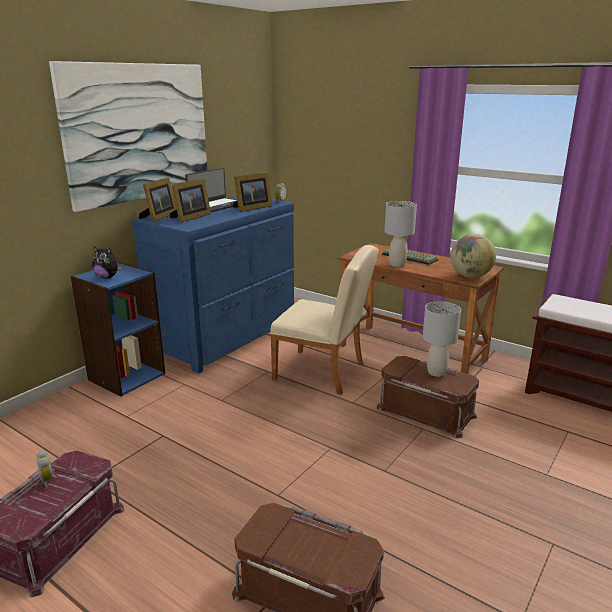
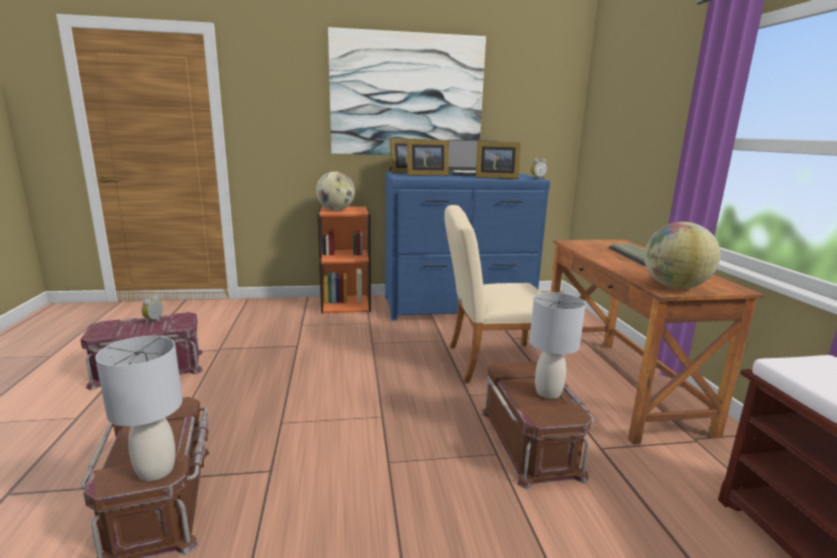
camera: 45 degrees right, 5 degrees down
(107, 277) = (336, 210): plush toy -> globe
(126, 376) = (346, 304): blue bookcase -> orange bookcase
(325, 372) = (489, 361): beige chair -> beige chair turned 105 degrees clockwise
(397, 264) = (603, 257): grey table lamp -> grey table lamp (156, 471)

